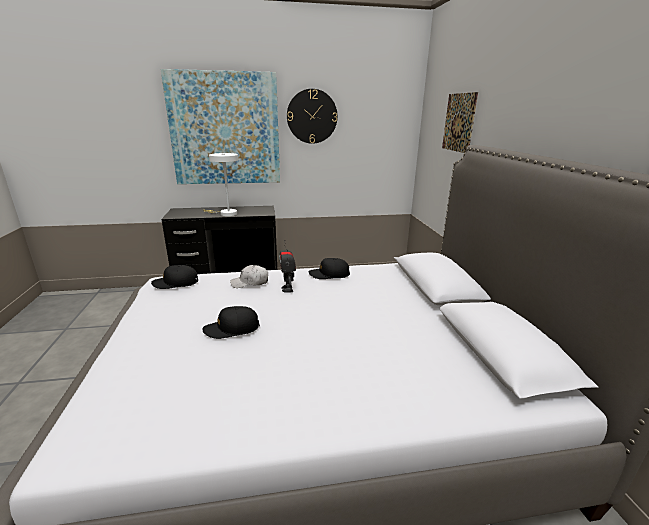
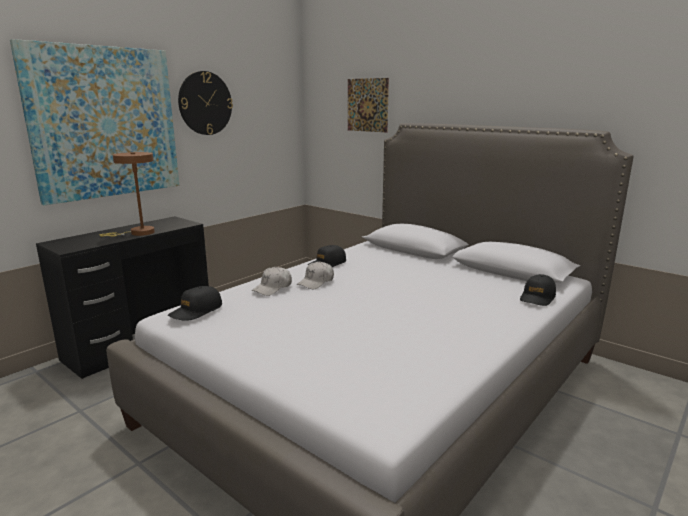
camera: 40 degrees left, 5 degrees down
(225, 213) = (138, 233): white table lamp -> brown table lamp
(232, 329) = (333, 319): black cap -> black cap (537, 297)
(288, 289) = (316, 282): toy robot -> white cap

